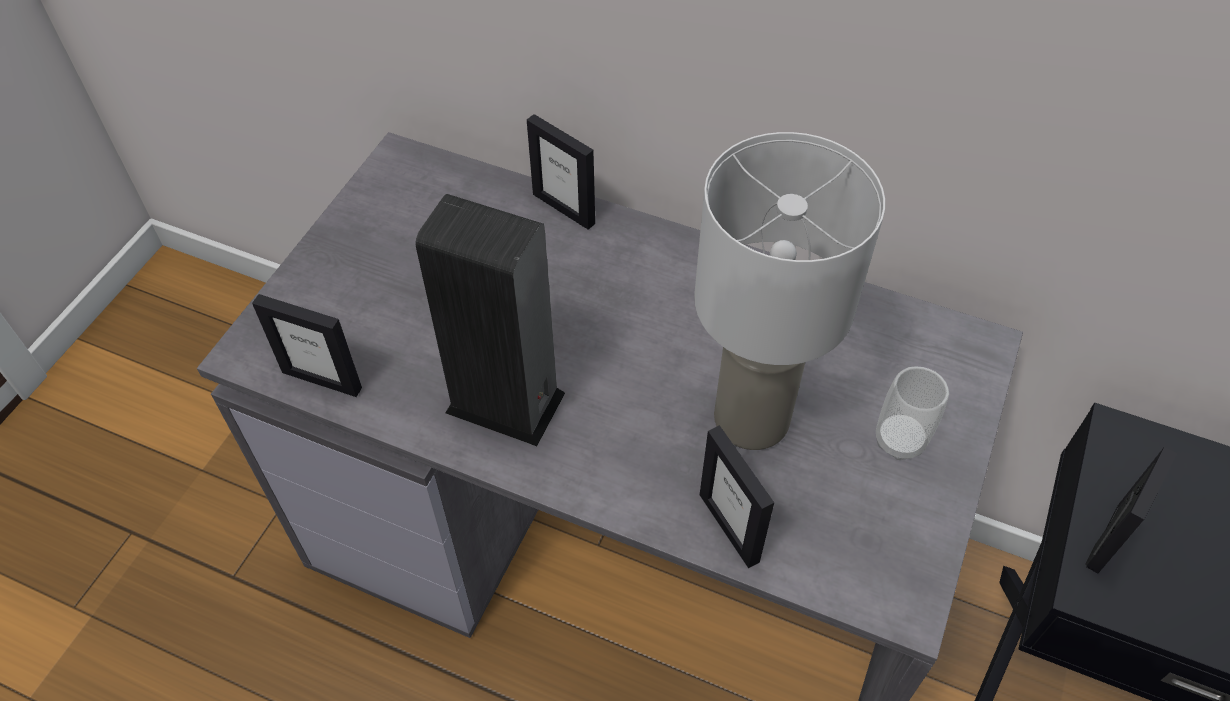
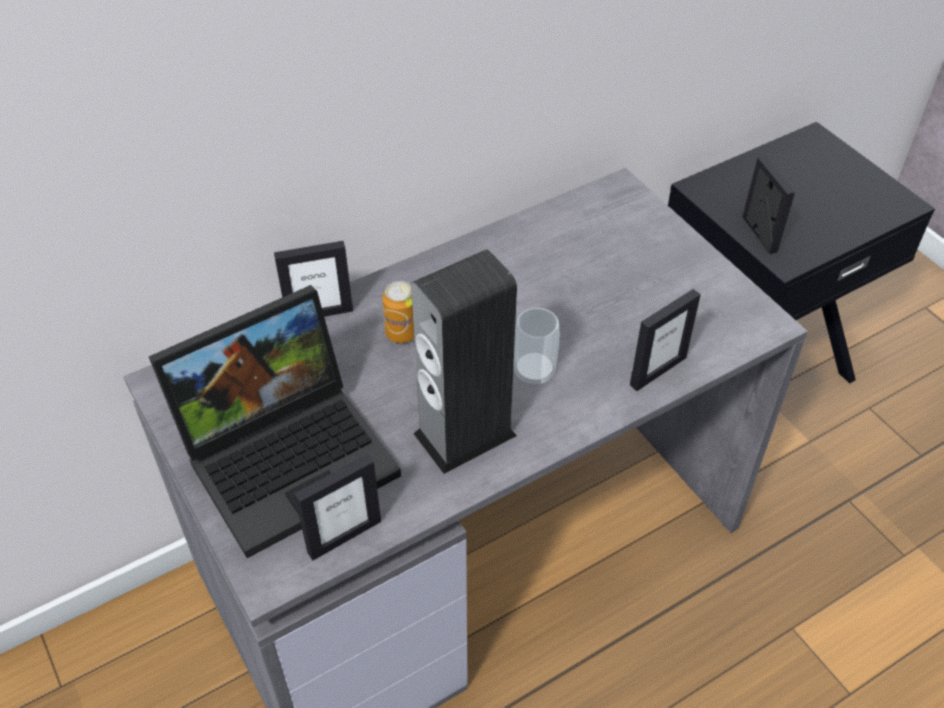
camera: 55 degrees left, 5 degrees down
(386, 288) = (291, 454): none -> laptop
(592, 281) = (401, 333): none -> can
(729, 527) = (657, 371): picture frame -> picture frame turned 45 degrees counterclockwise
(749, 419) = (586, 318): white table lamp -> none
(900, 440) = (657, 261): cup -> cup (534, 372)

